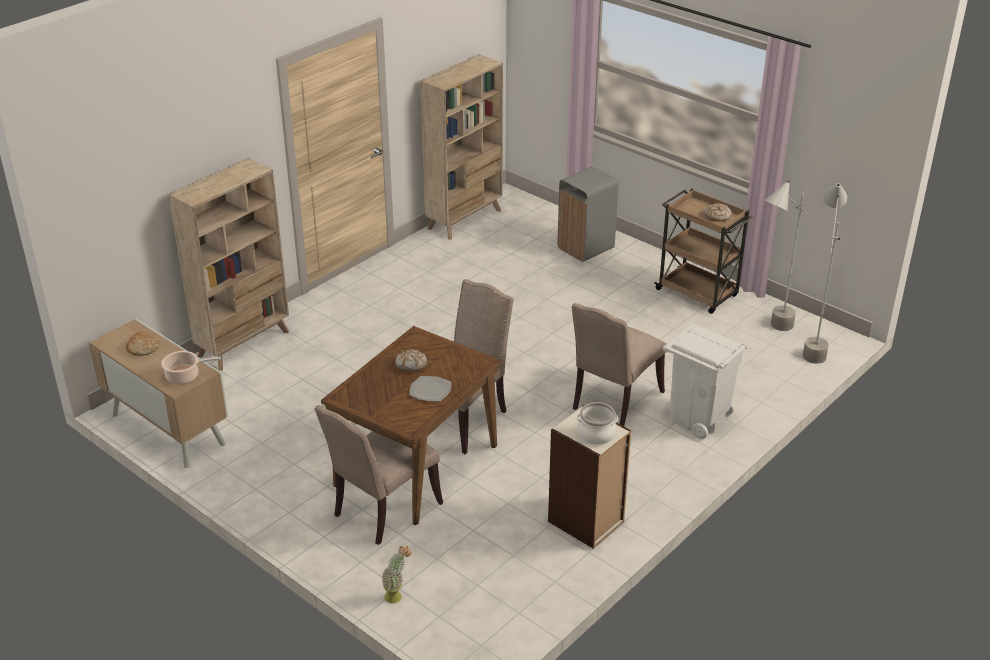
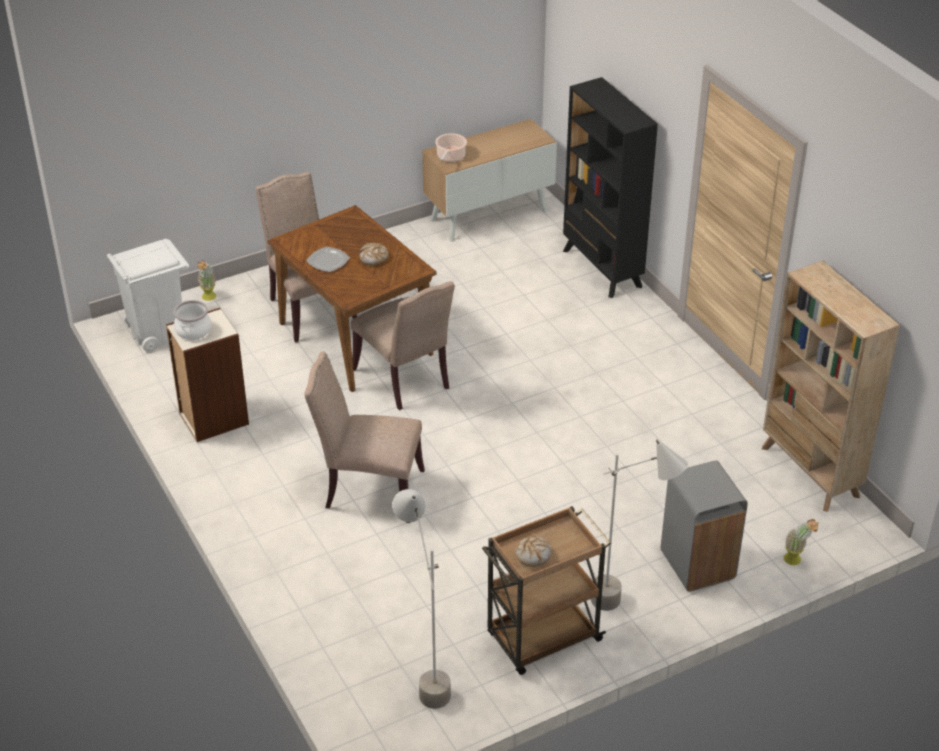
camera: 110 degrees right, 5 degrees up
(143, 347) = (507, 141): bread -> none
(244, 343) = (602, 269): beige bookcase -> black bookcase
(555, 215) = (796, 561): none -> potted plant
(614, 401) = (369, 490): beige chair -> beige chair turned 45 degrees counterclockwise
(697, 418) = (304, 545): white trash can -> white trash can (158, 331)
(812, 345) = (377, 707): grey floor lamp -> grey floor lamp (629, 608)

